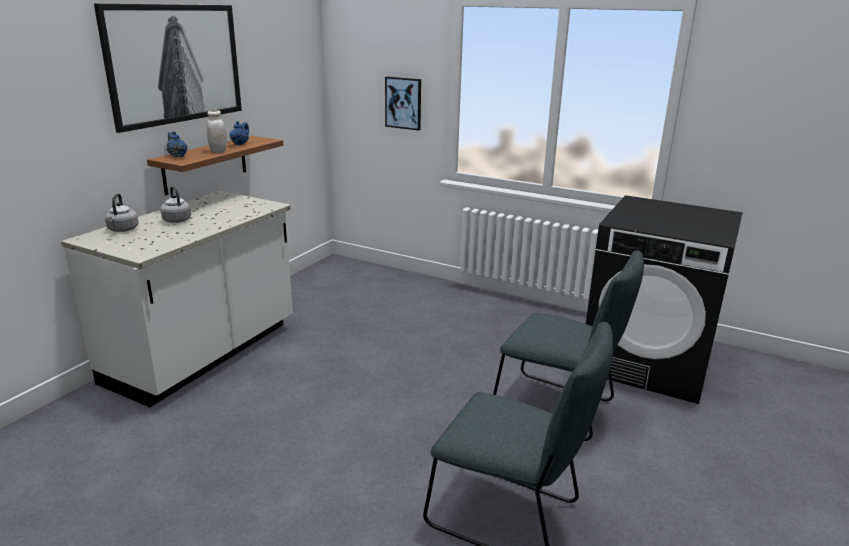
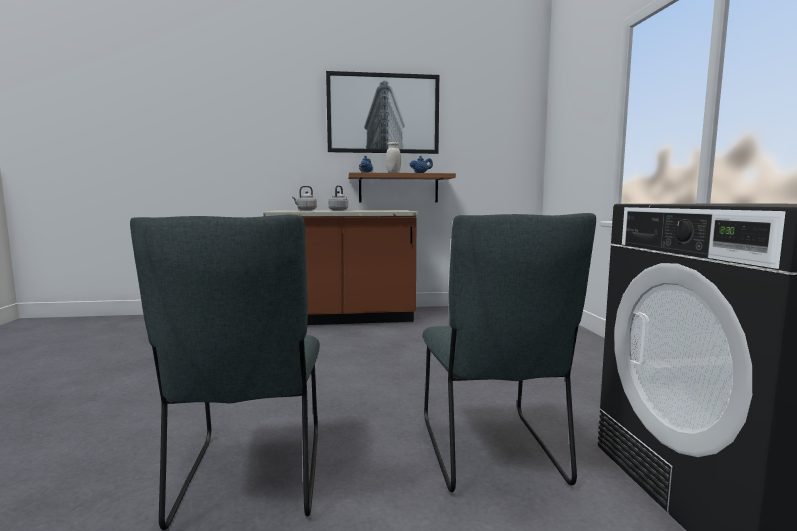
camera: 55 degrees right, 15 degrees down
(204, 354) = (344, 318): white counter -> brown counter
(403, 103) = (586, 146): picture -> none

